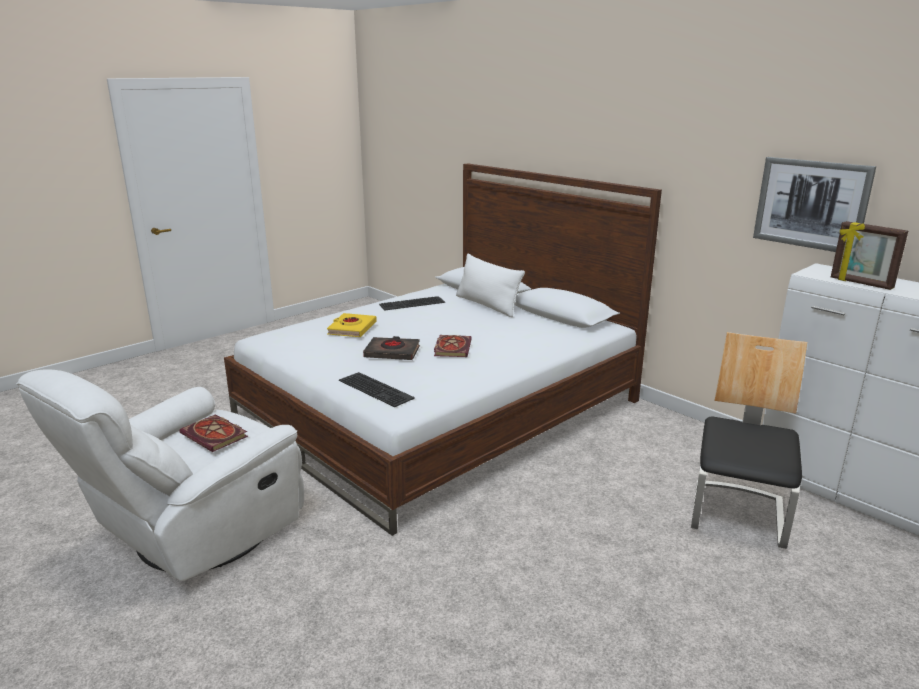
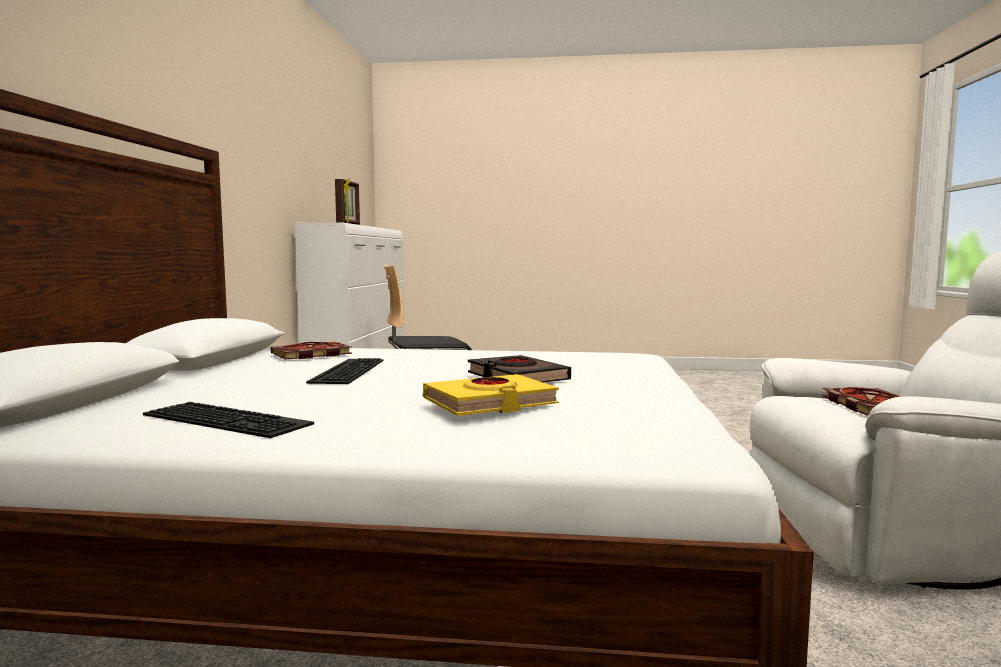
camera: 130 degrees left, 15 degrees down
(377, 389) = (622, 362): keyboard -> keyboard (346, 370)
(452, 347) = (441, 364): book -> book (310, 354)
(487, 305) = (181, 386): white pillow -> none
(811, 204) = (283, 171): picture -> none

